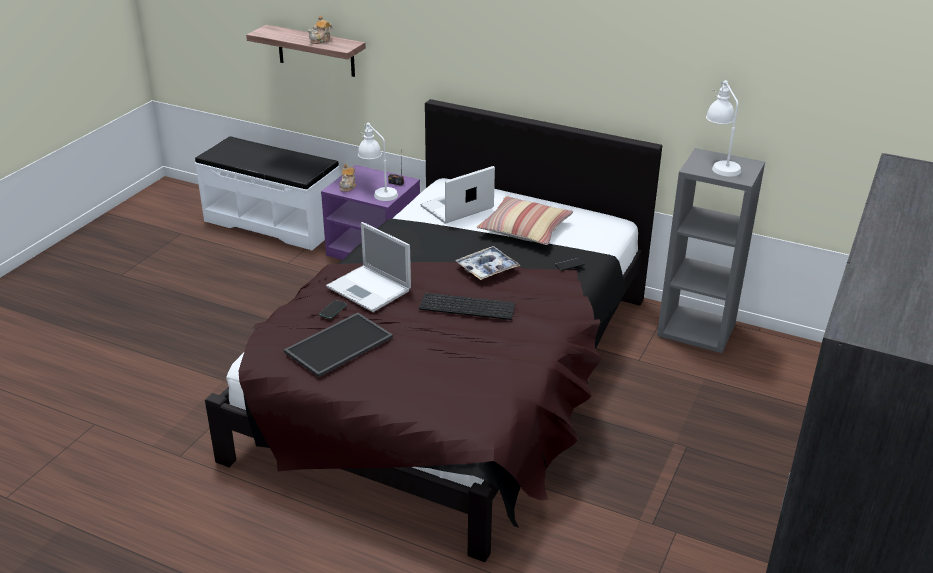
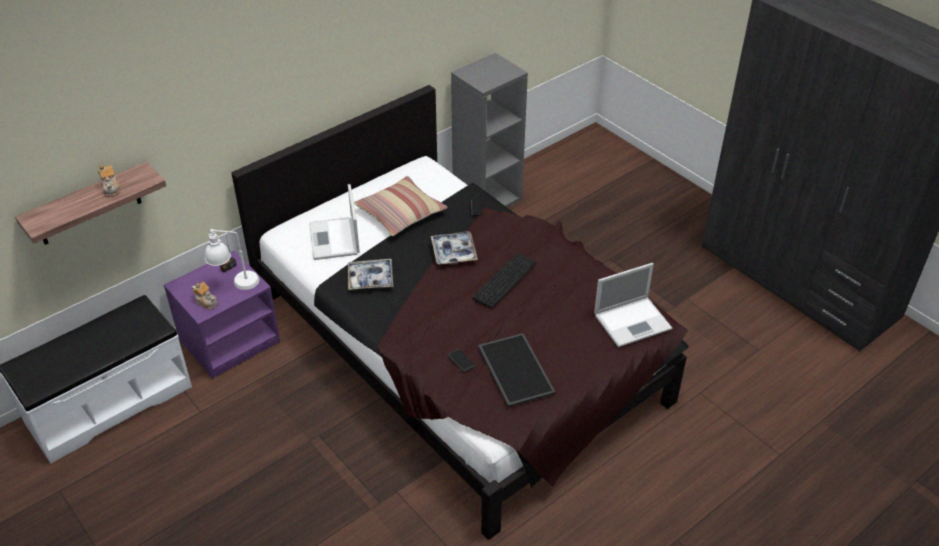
camera: 65 degrees left, 10 degrees up
(370, 289) = (443, 328): laptop -> laptop (633, 321)
(417, 239) = (370, 279): none -> tray
(719, 164) = (486, 72): white table lamp -> none

